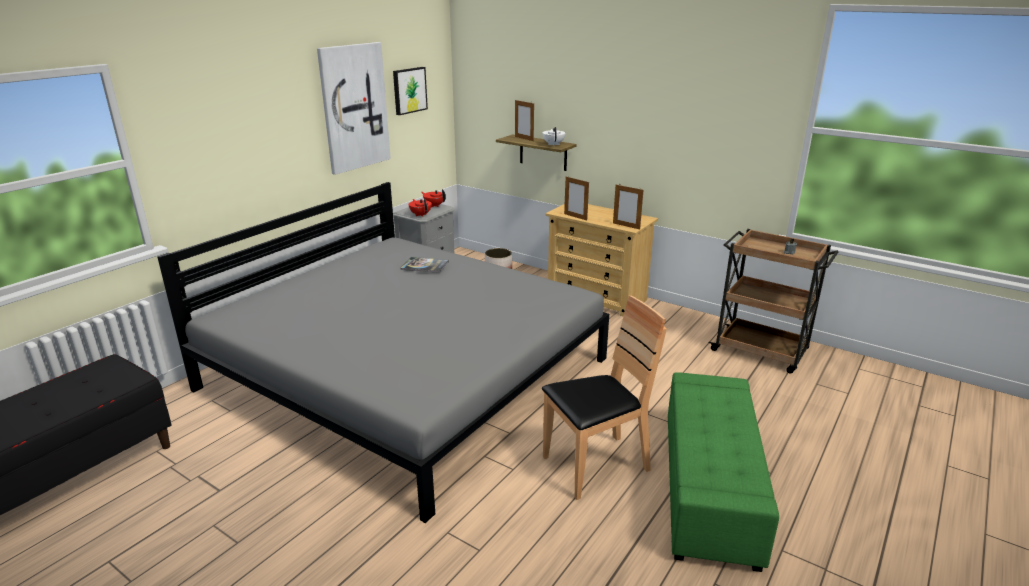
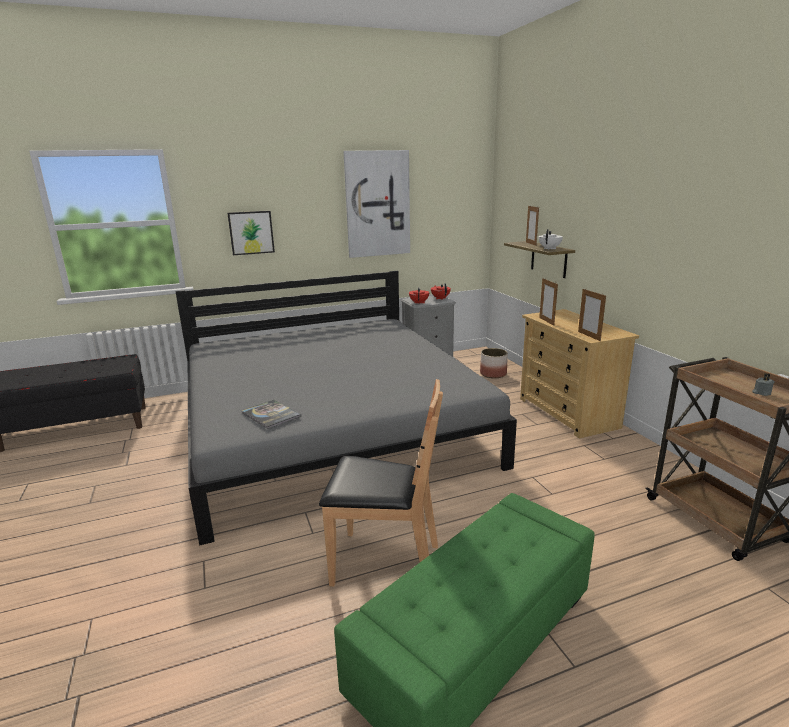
camera: 35 degrees right, 5 degrees down
(409, 90) = (439, 195): picture -> picture (251, 232)
(425, 266) = (382, 340): book -> book (271, 415)

